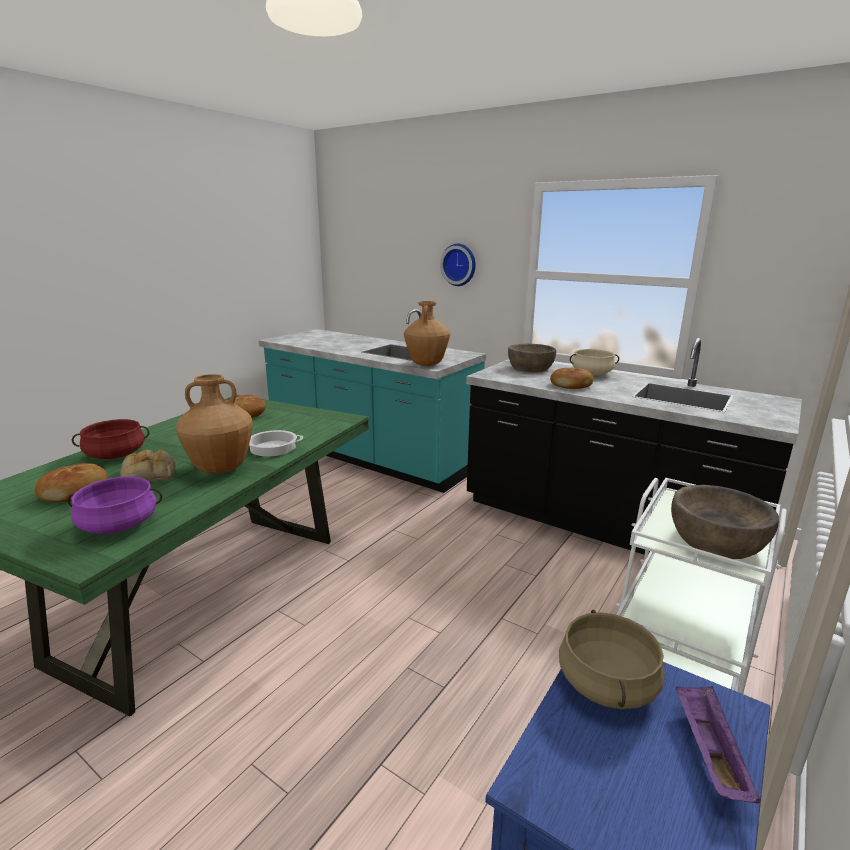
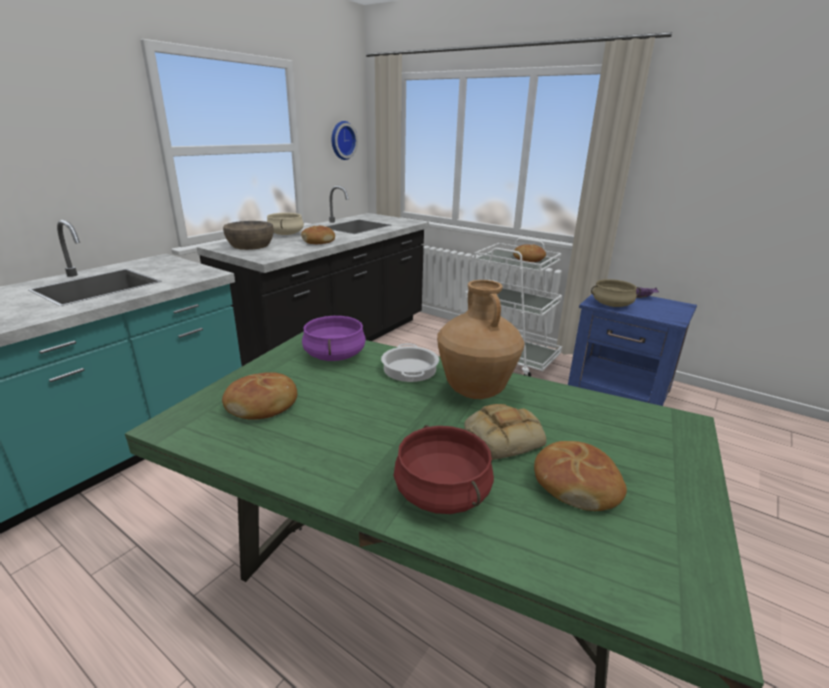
camera: 90 degrees left, 5 degrees up
(119, 524) = (623, 424): purple cooking pot -> purple cooking pot (334, 355)
(426, 364) = (196, 275): brown vase -> none
(459, 264) = (55, 146): wall clock -> wall clock (342, 140)
(716, 540) = (528, 259): brown bowl -> bread

